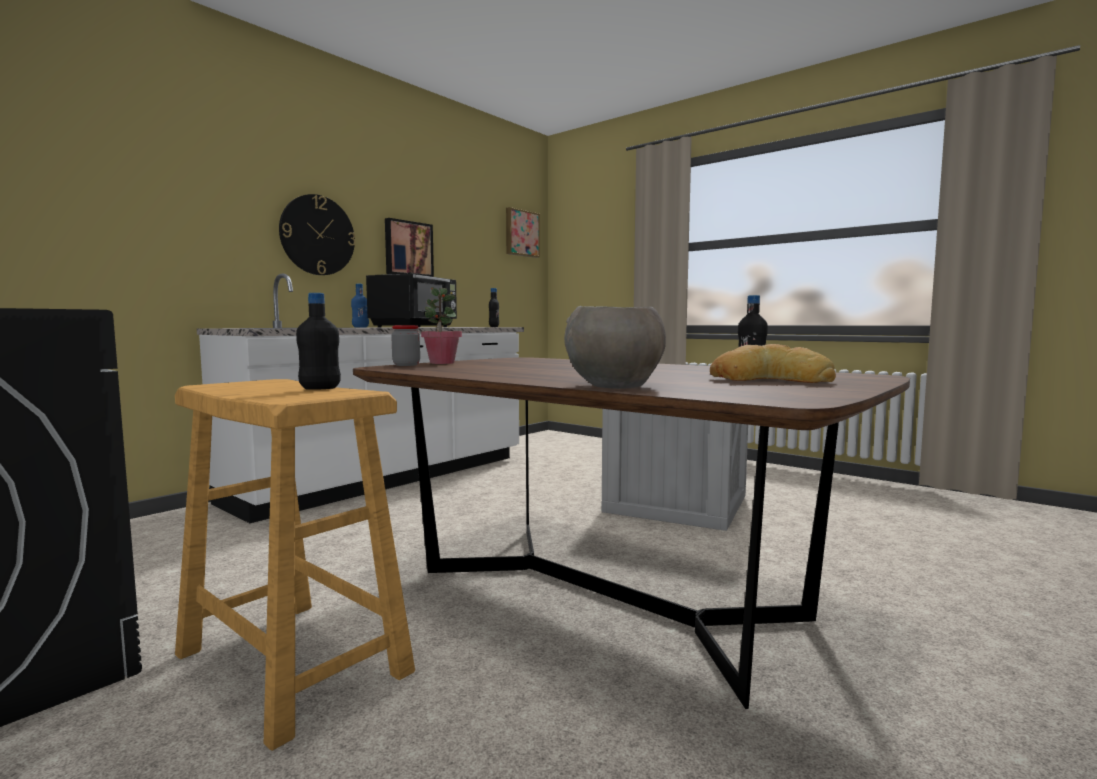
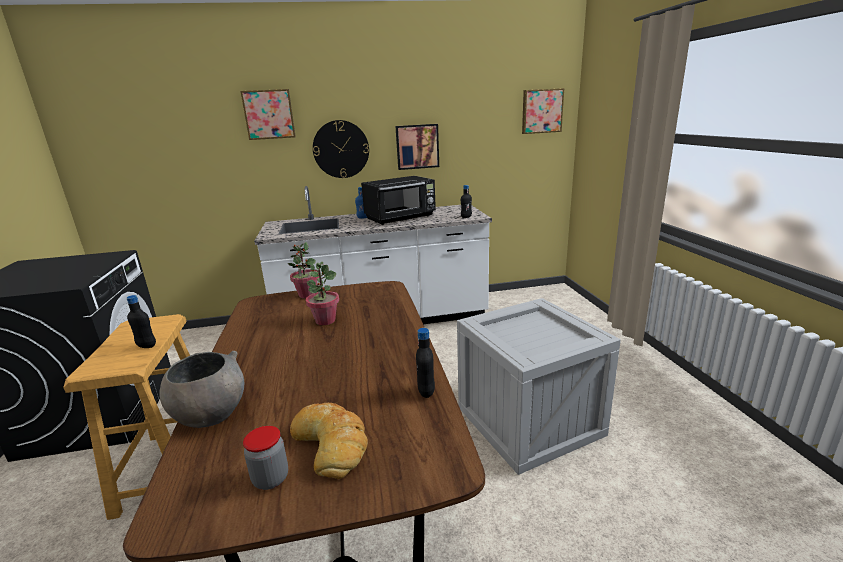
camera: 40 degrees right, 15 degrees up
(218, 164) = (269, 114): none -> picture
(406, 365) = (277, 298): jar -> jar (271, 479)
(527, 365) = (325, 320): none -> potted plant

